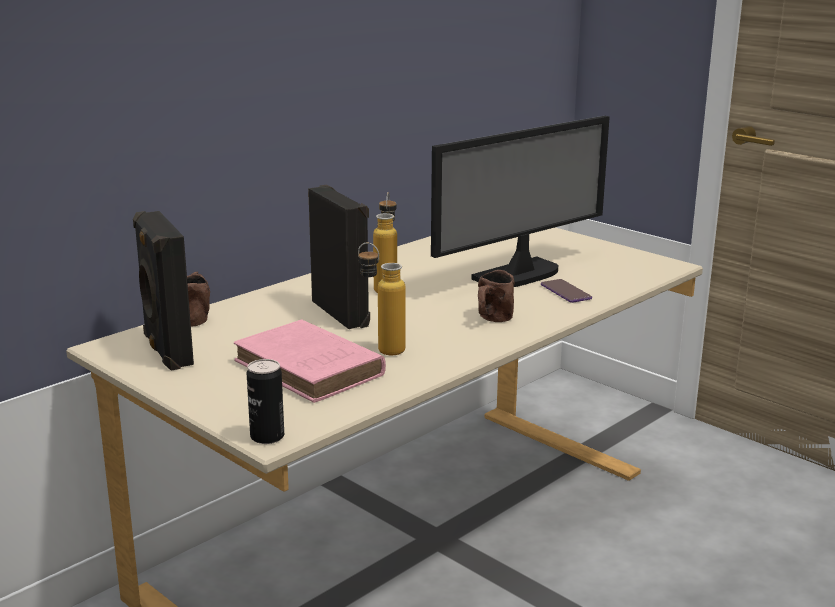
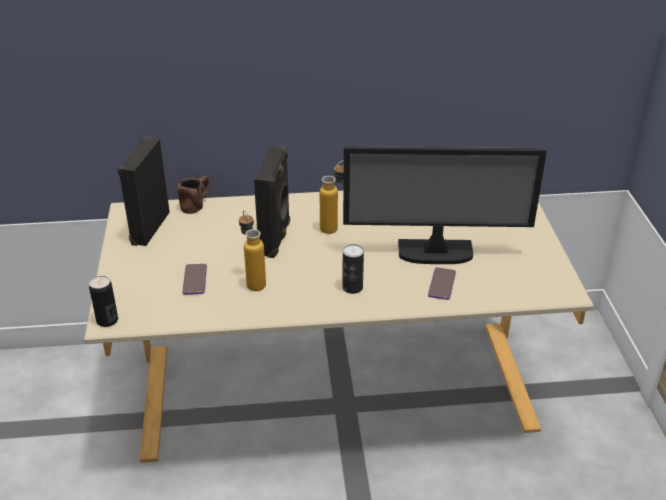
camera: 40 degrees right, 15 degrees up
(311, 369) = (195, 280): pink book -> phone
(491, 320) = (352, 287): brown mug -> can

